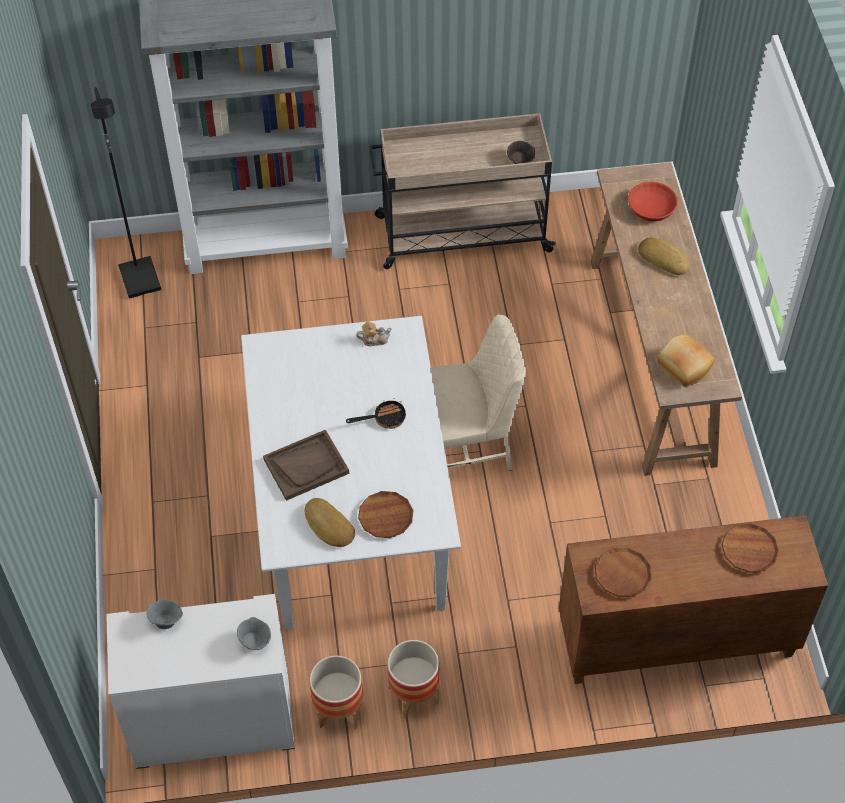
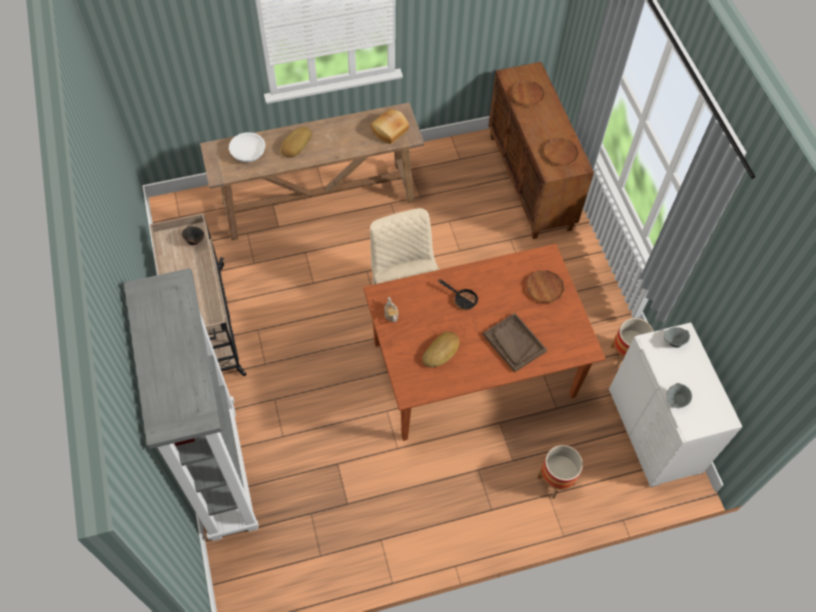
camera: 100 degrees left, 5 degrees up
(141, 279) = (266, 571): black floor lamp -> none
(328, 526) = (560, 321): bread -> bread (441, 351)
(350, 510) = (473, 370): white dining table -> brown dining table
(384, 418) = (462, 299): frying pan -> frying pan turned 150 degrees clockwise
(413, 695) = (603, 314): planter -> planter (555, 481)
(651, 209) = (248, 152): red bowl -> white bowl

